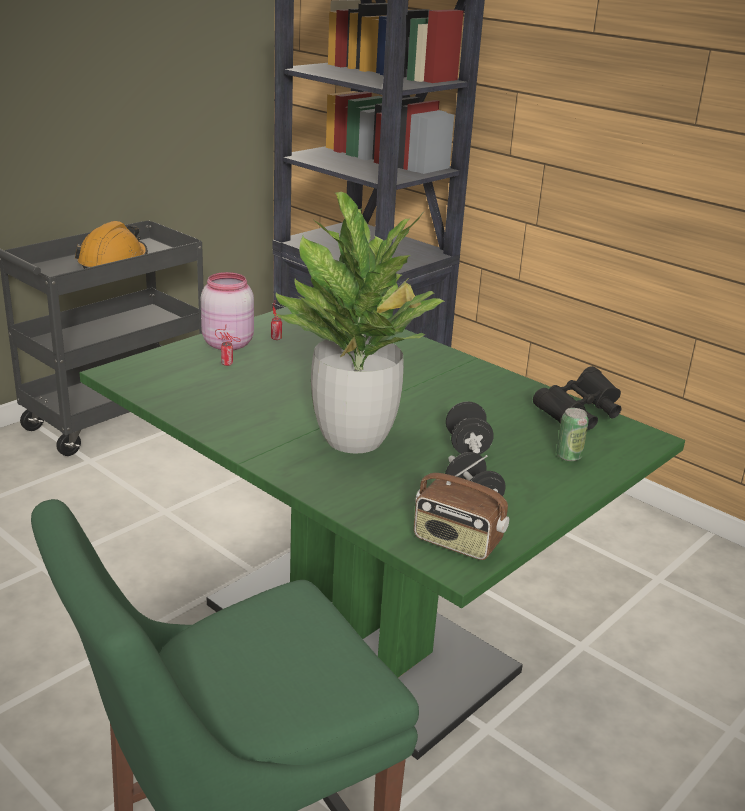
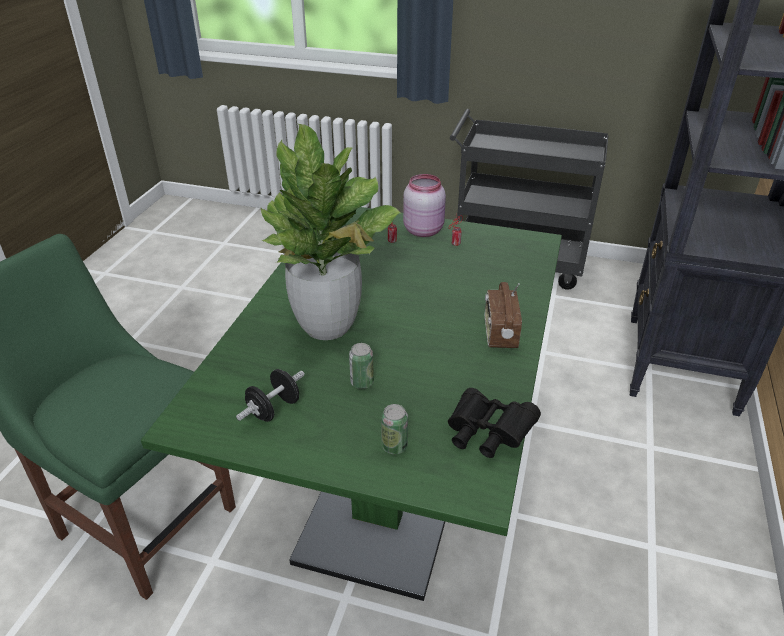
camera: 65 degrees right, 10 degrees up
(113, 261) = (543, 153): orange hard hat -> none
(456, 542) = (209, 417): radio -> radio (499, 334)
(467, 446) = (362, 382): black dumbbell -> can

